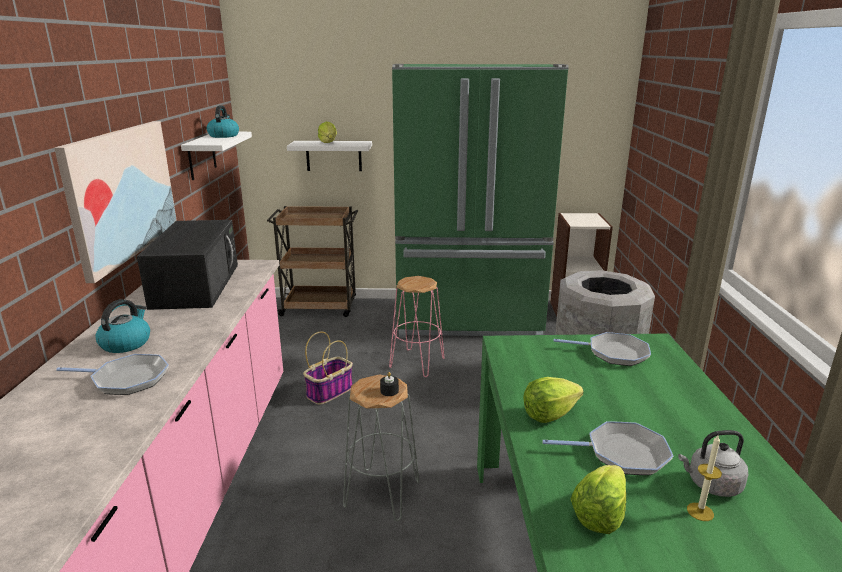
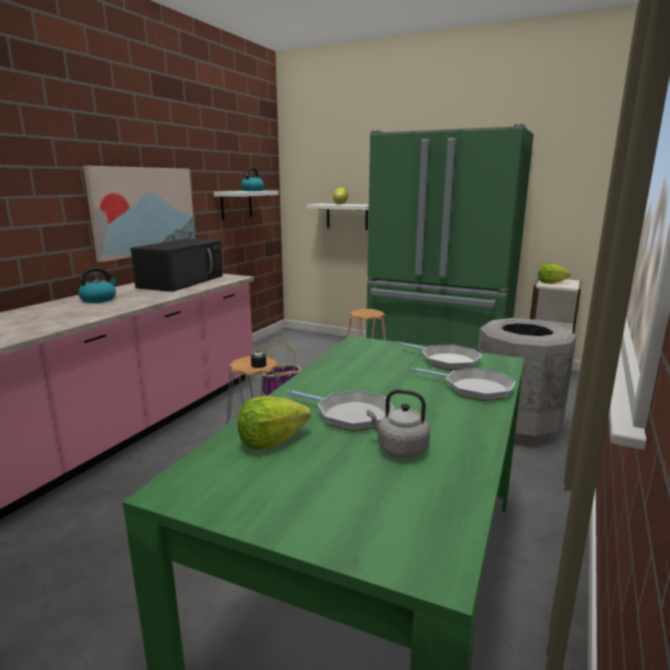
camera: 25 degrees right, 5 degrees down
(126, 379) = (72, 313): frying pan -> frying pan (474, 388)
(320, 307) = (325, 339): brown cart -> none
(549, 414) = (328, 383): lettuce -> lettuce (551, 283)
(700, 512) = (359, 461): candle -> none

